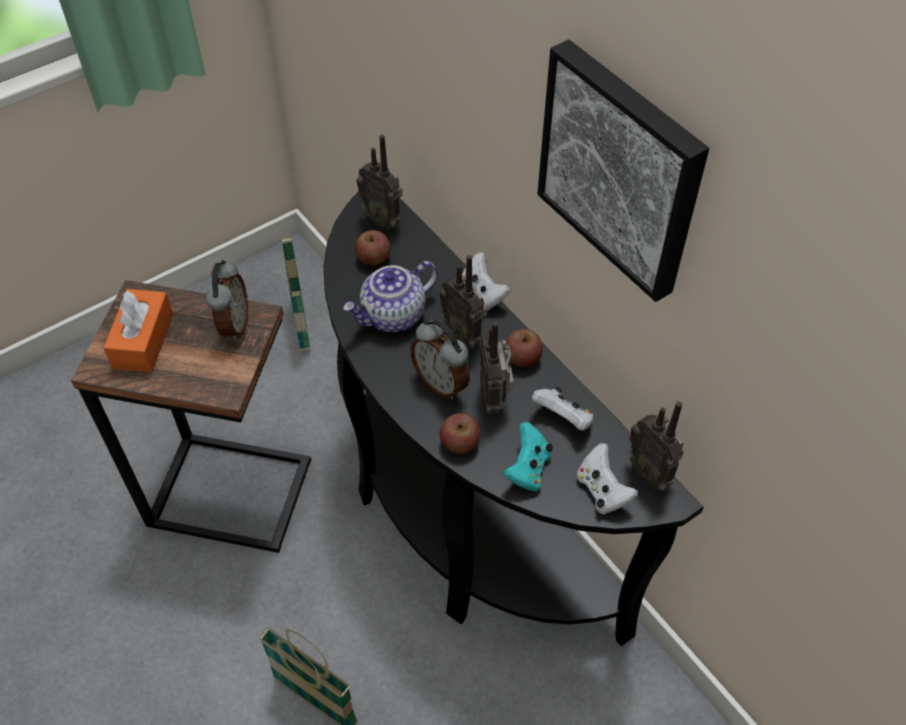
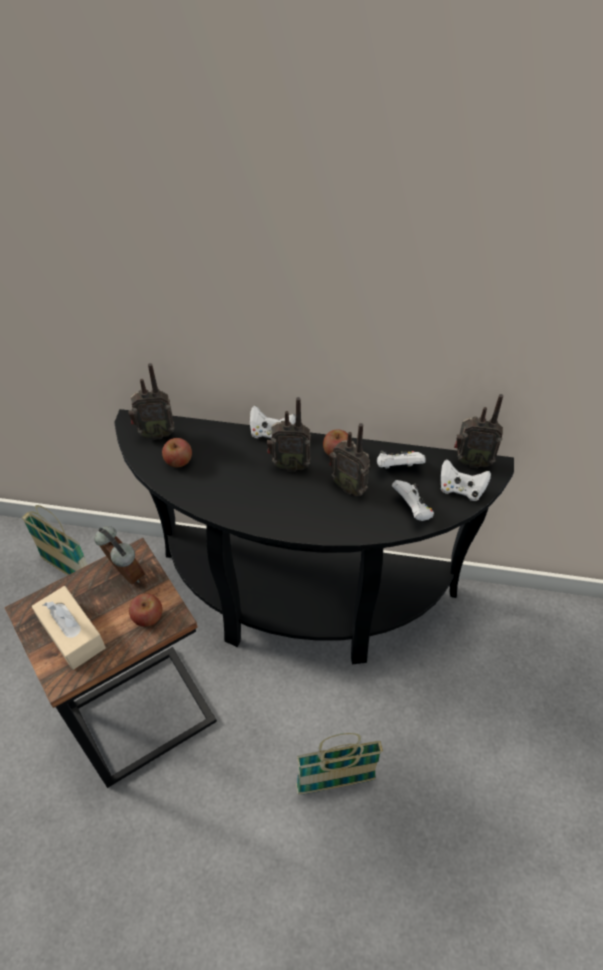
camera: 45 degrees left, 0 degrees up
(143, 340) = (72, 634): orange tissue box -> beige tissue box
(393, 316) = (234, 485): teapot -> none
(441, 383) = (310, 501): alarm clock -> none
(459, 443) = (361, 525): apple -> apple (147, 616)
(528, 469) = (412, 509): turquoise game controller -> white game controller
(622, 169) = (397, 269): picture -> none

